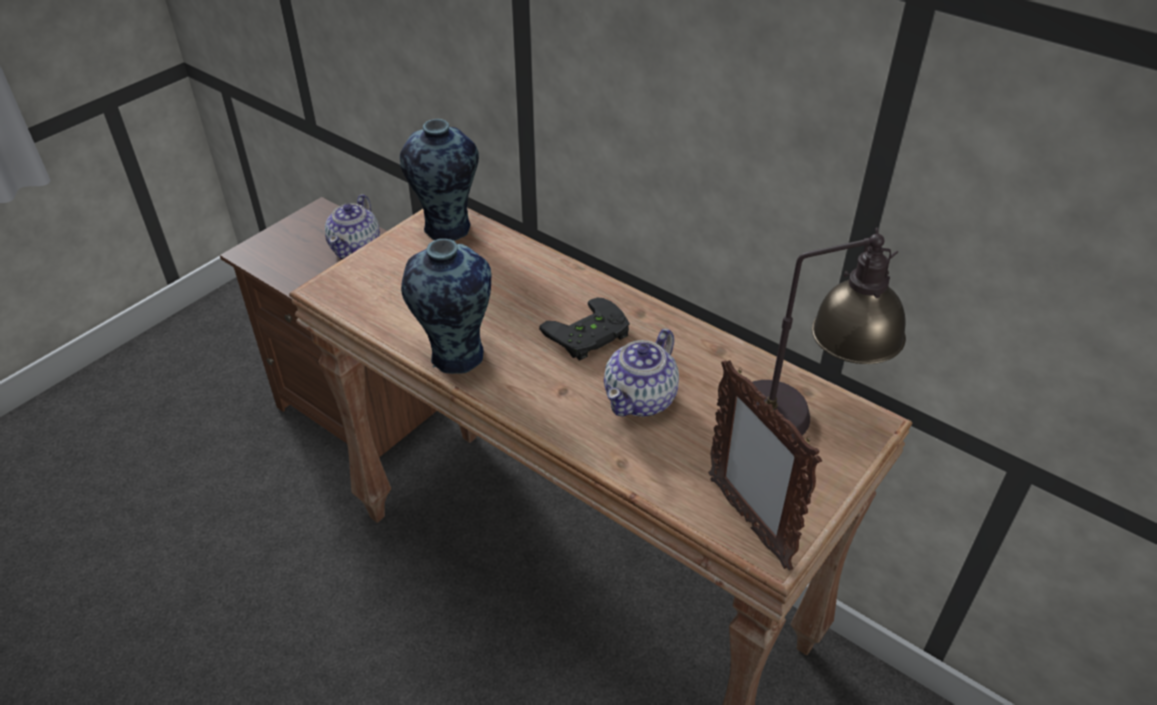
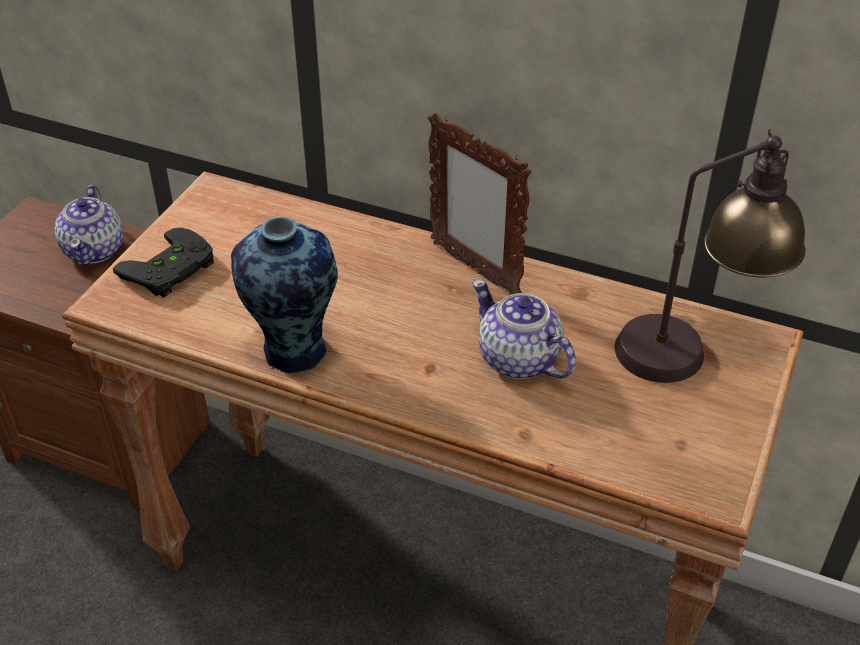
camera: 15 degrees left, 0 degrees up
(447, 230) = (225, 209): vase -> none
(589, 336) = (436, 302): black game controller -> black game controller (171, 271)
(641, 399) = (519, 360): teapot -> teapot turned 120 degrees clockwise
(747, 521) = (680, 469): picture frame -> picture frame (474, 269)

